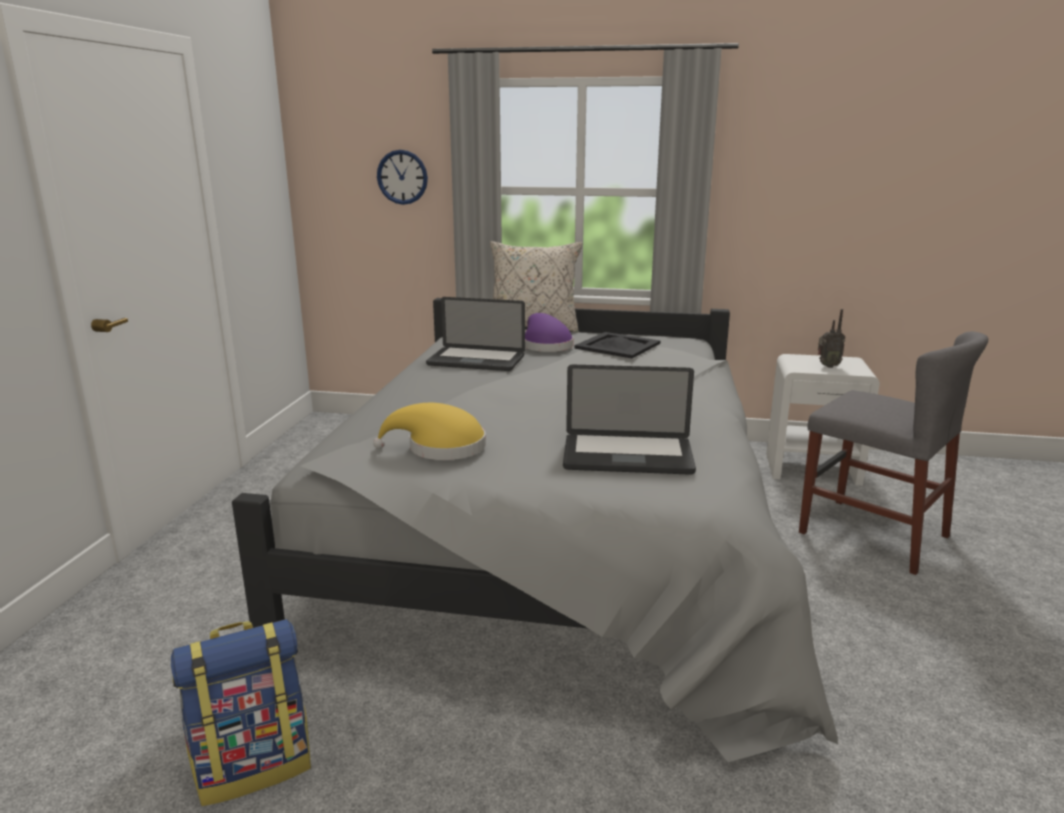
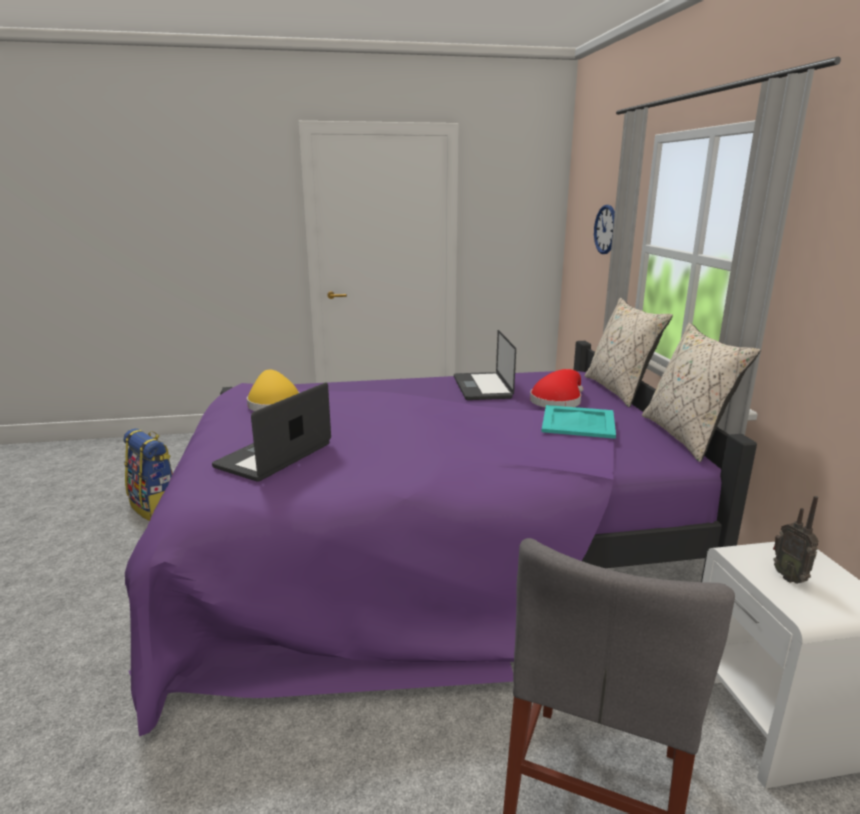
camera: 70 degrees right, 0 degrees up
(545, 345) = (557, 401): purple hat -> red hat
(559, 539) = (423, 550): grey bed -> purple bed
(618, 346) = (577, 422): black tray -> turquoise tray
(627, 456) = (274, 456): laptop -> laptop turned 45 degrees clockwise
(651, 332) = (686, 436): none -> beige pillow

